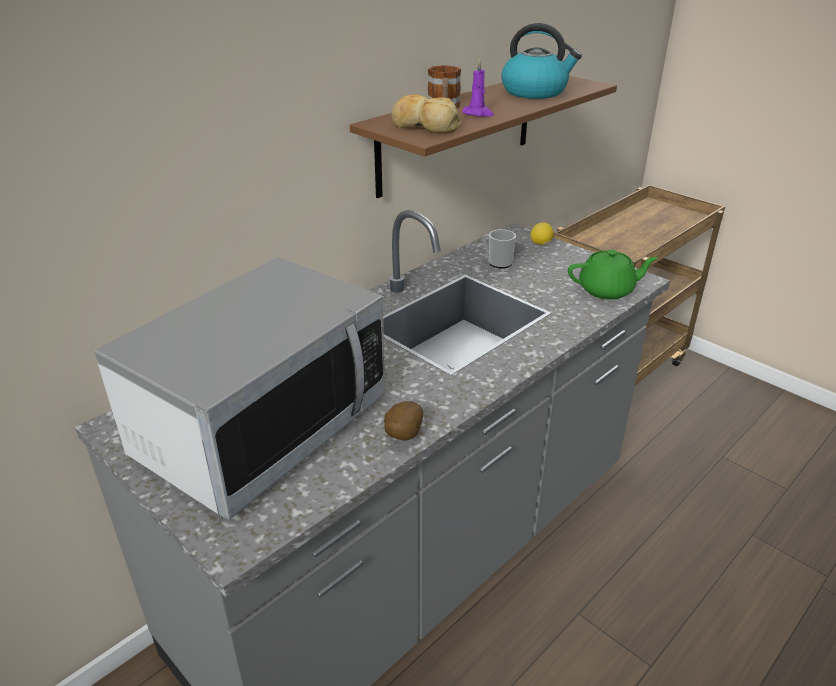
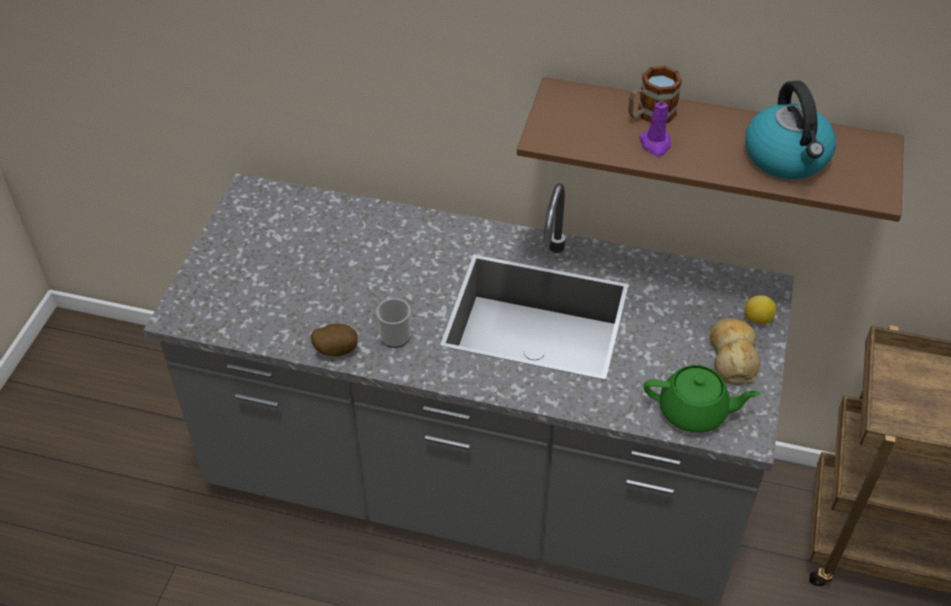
camera: 60 degrees right, 15 degrees up
(262, 427) = (295, 266): microwave -> none
(425, 126) = (578, 124): bread -> bread (732, 356)
(497, 262) = (677, 299): mug -> mug (394, 333)
(607, 290) = (694, 412): green teapot -> green teapot turned 45 degrees counterclockwise

